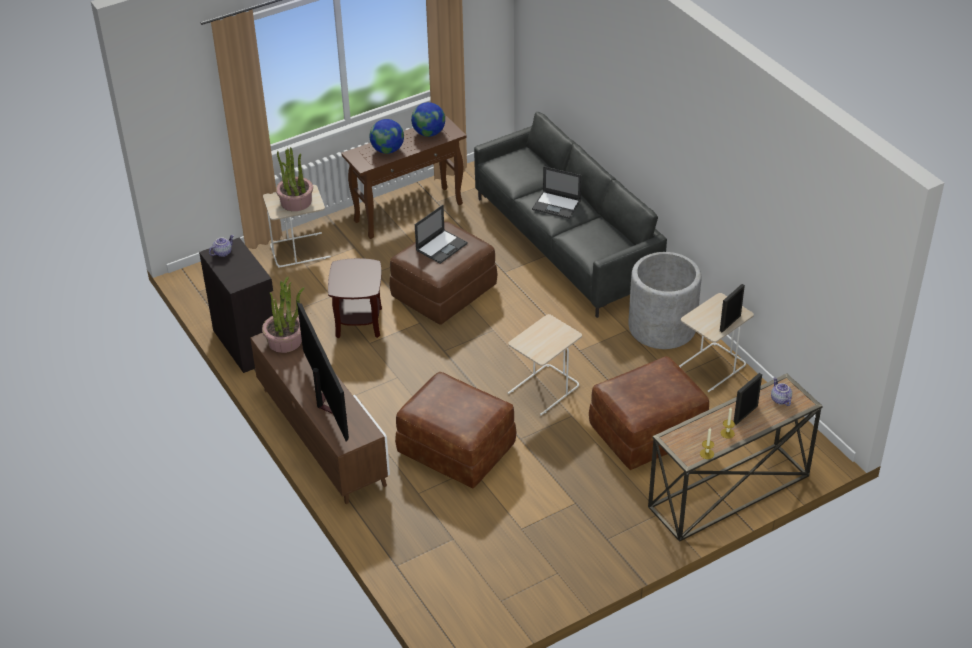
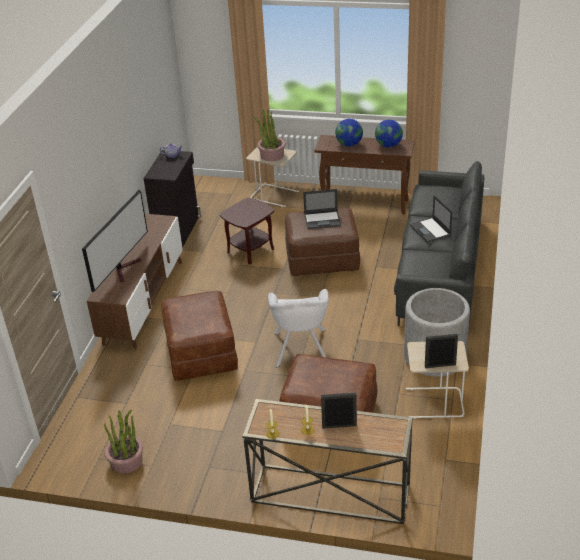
camera: 45 degrees right, 5 degrees down
(285, 341) = (154, 224): potted plant -> potted plant (126, 461)
(544, 390) = (301, 350): beige side table -> white armchair
(780, 399) = (380, 432): teapot -> none

